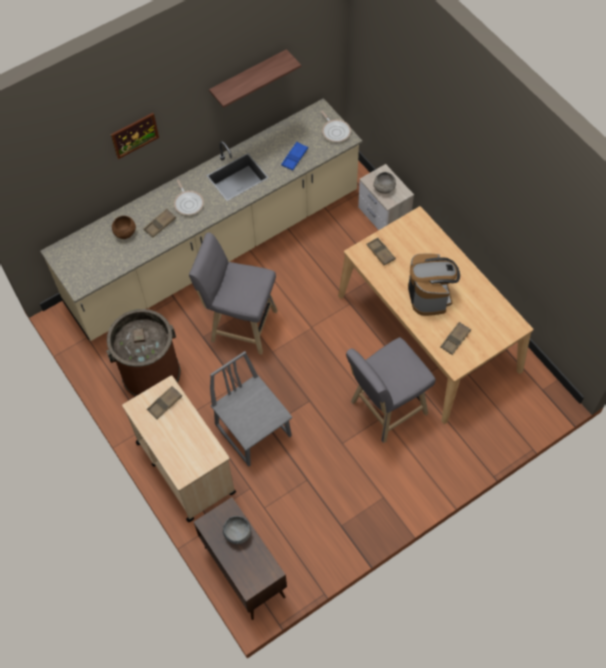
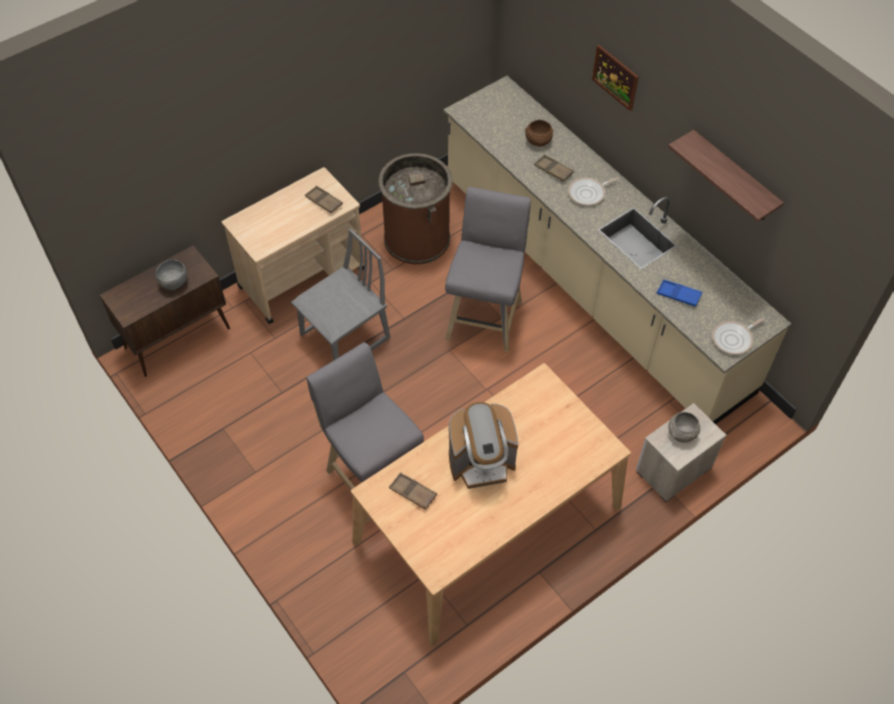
camera: 85 degrees right, 5 degrees down
(380, 253) = (545, 404): brown tray -> none

